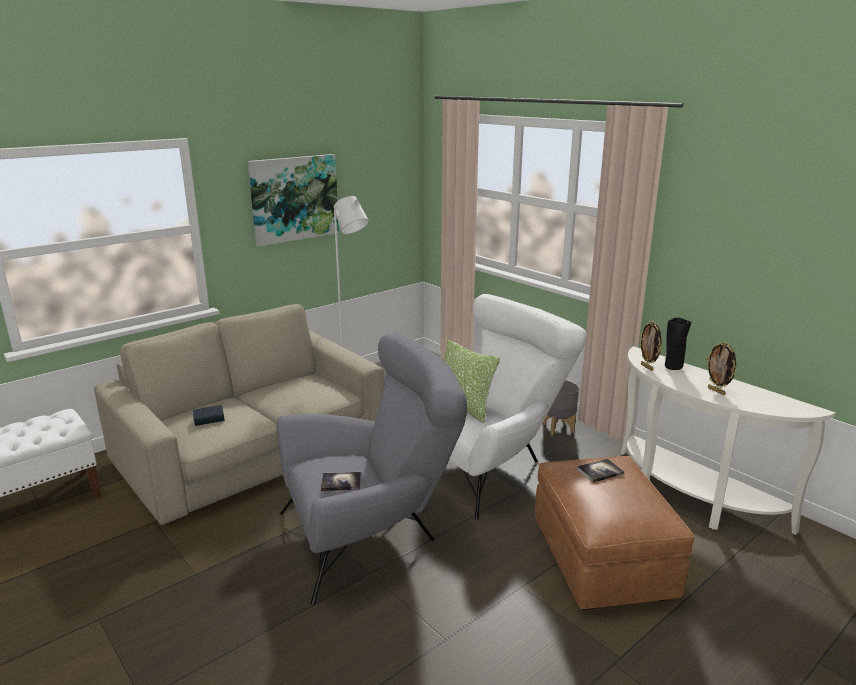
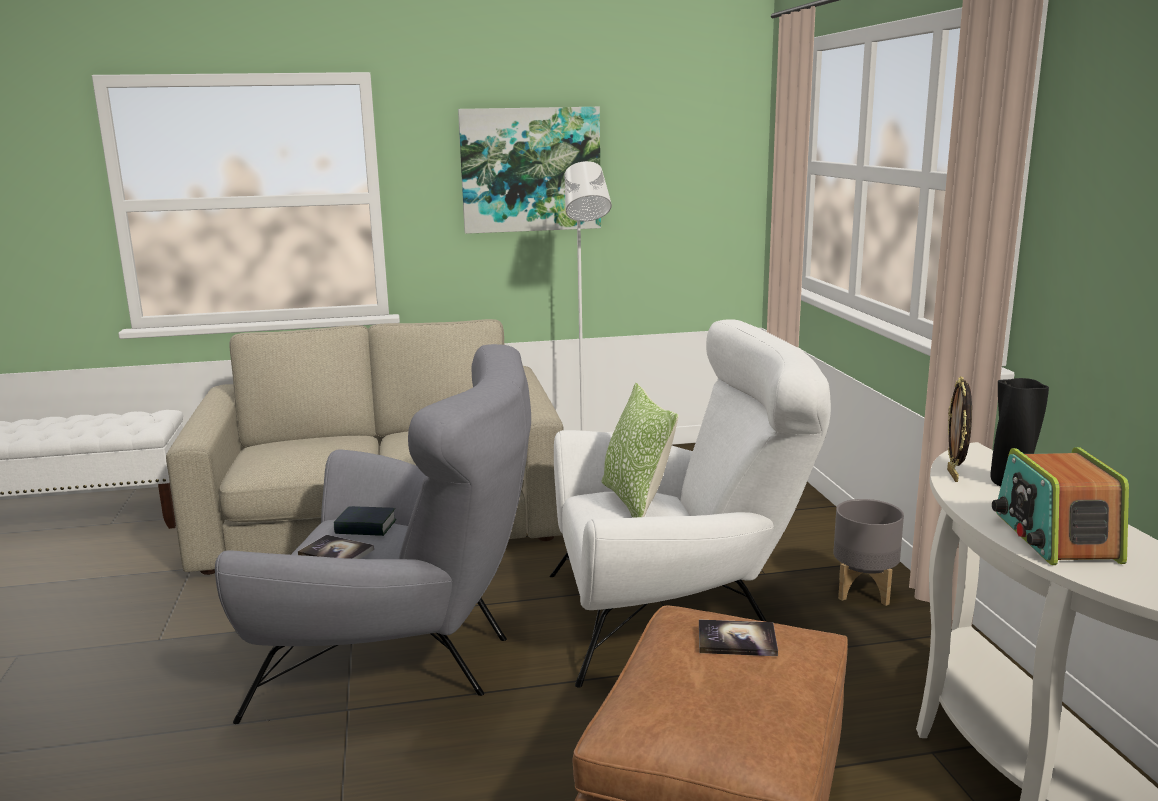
camera: 30 degrees right, 5 degrees down
(209, 419) = (296, 448): book -> book (366, 527)
(717, 391) = (1054, 537): picture frame -> radio

